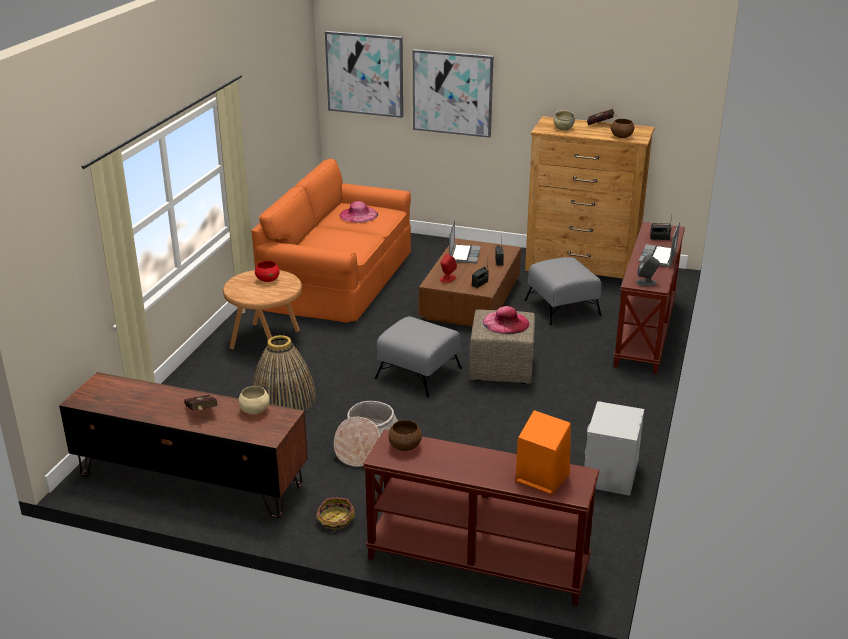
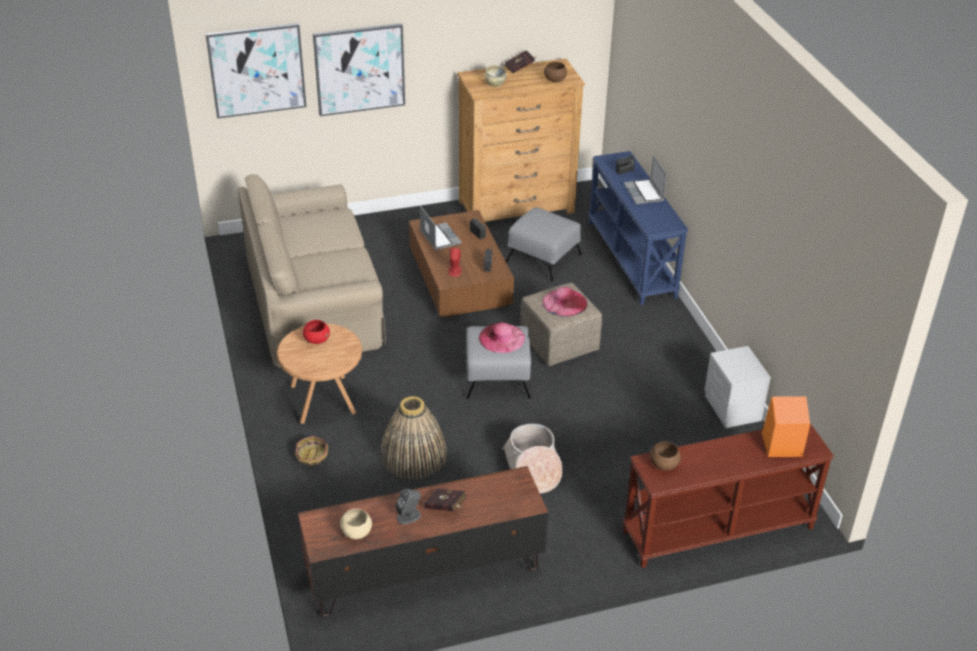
camera: 35 degrees left, 10 degrees up
(254, 410) = (488, 485): beige bowl -> beige bowl (356, 533)
(335, 520) = (582, 548): basket -> basket (312, 457)
(339, 278) = (314, 300): orange sofa -> beige sofa
(358, 214) = (316, 228): pink hat -> pink hat (501, 338)
(646, 283) = (662, 224): grey speaker -> grey speaker (409, 516)
(646, 332) = (632, 259): brown console table -> blue console table

